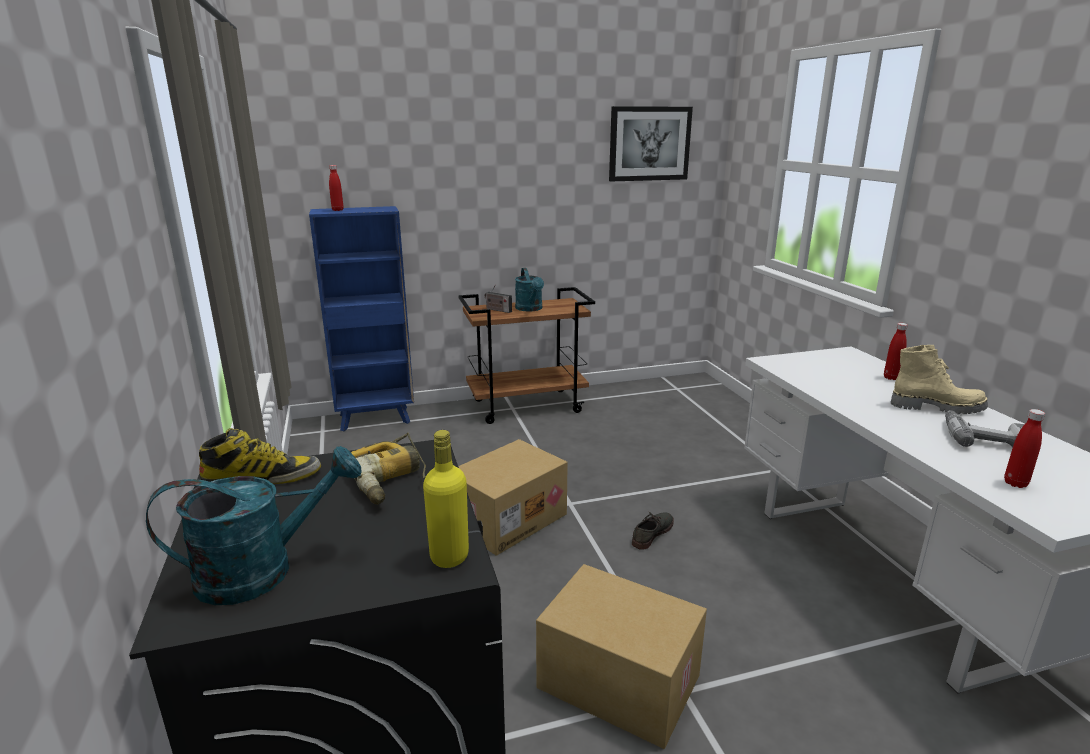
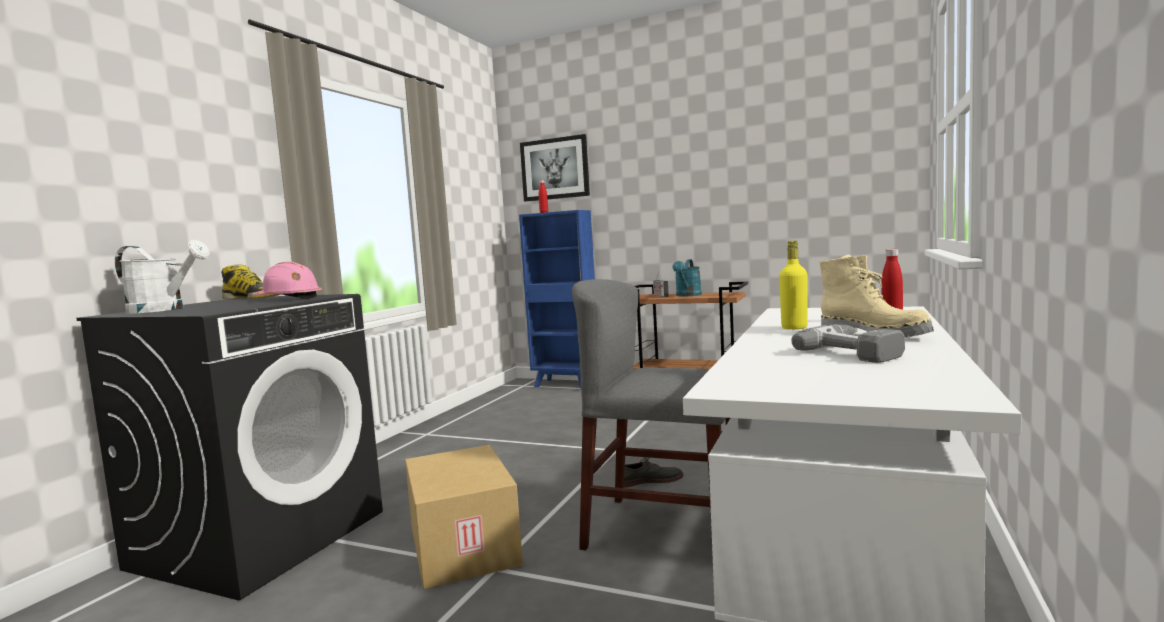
camera: 40 degrees right, 15 degrees down
(263, 570) = (164, 310): turquoise watering can -> white watering can
(390, 478) = (289, 299): power drill -> pink hard hat
(449, 556) = (218, 311): yellow bottle -> yellow bottle (794, 328)
(508, 518) = (555, 448): cardboard box -> none
(649, 144) = (825, 138): picture -> picture (555, 169)
(738, 585) = (663, 530): none -> grey chair
(1015, 483) = (775, 372): red bottle -> none

